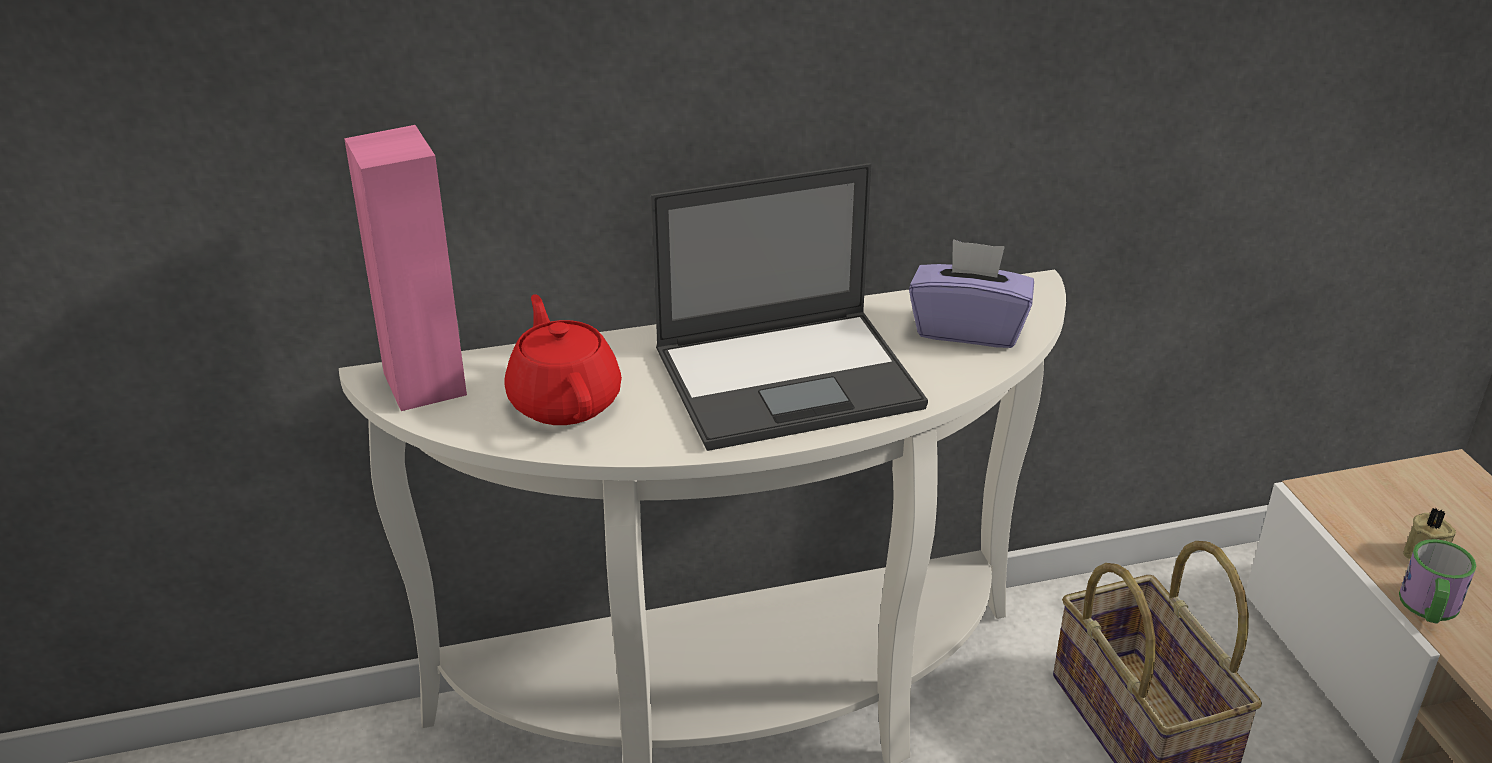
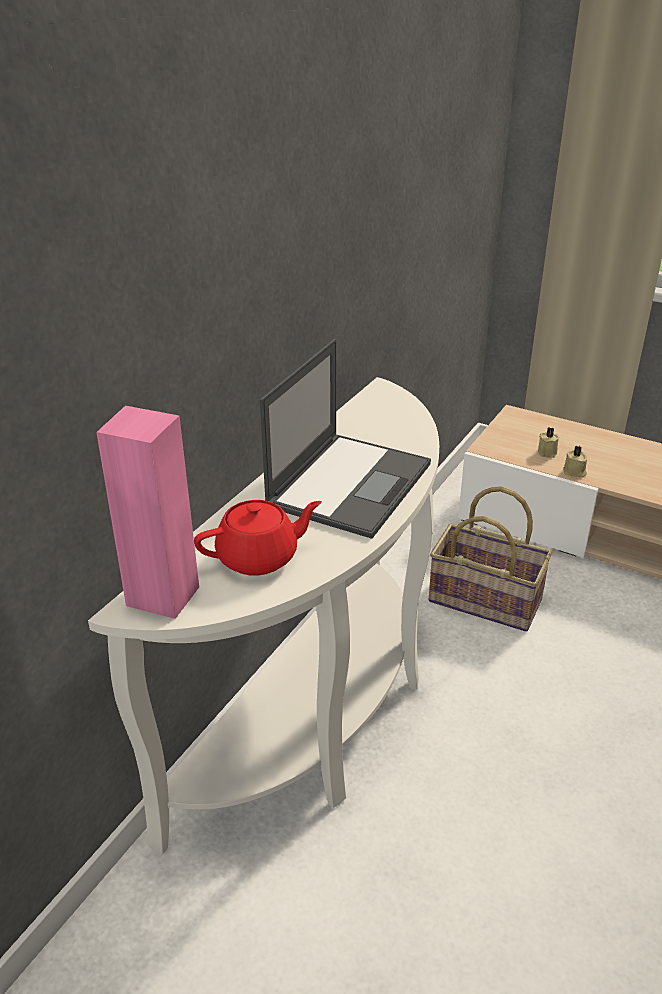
camera: 45 degrees left, 0 degrees up
(564, 400) = (259, 557): red teapot -> red teapot turned 135 degrees clockwise
(968, 329) = (387, 420): purple tissue box -> none
(1429, 608) = (574, 472): mug -> beige candle

